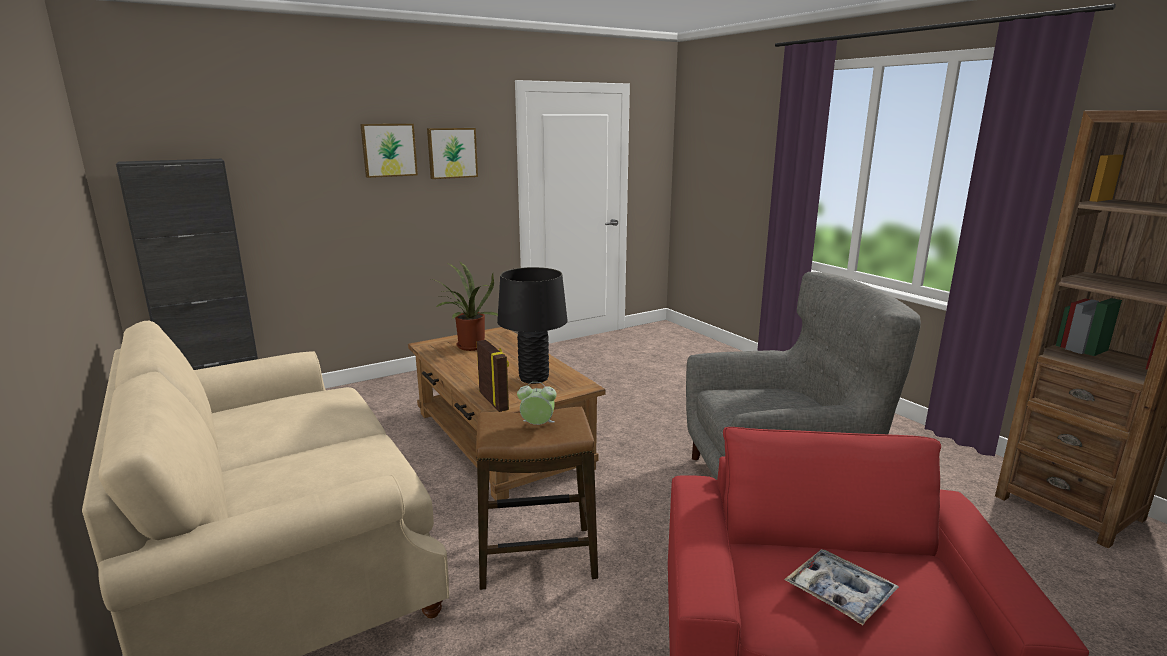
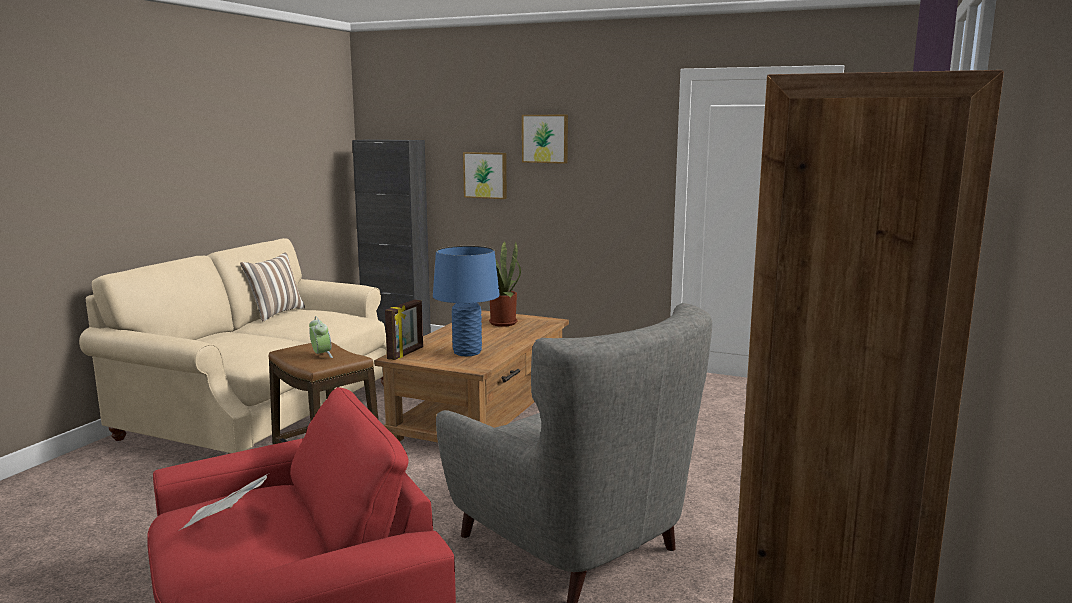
camera: 55 degrees right, 5 degrees down
(219, 427) = (275, 313): none -> pillow
(452, 153) = (604, 144): picture -> picture (486, 175)
(534, 378) = (467, 352): black table lamp -> blue table lamp
(839, 593) = (226, 523): tray -> newspaper

